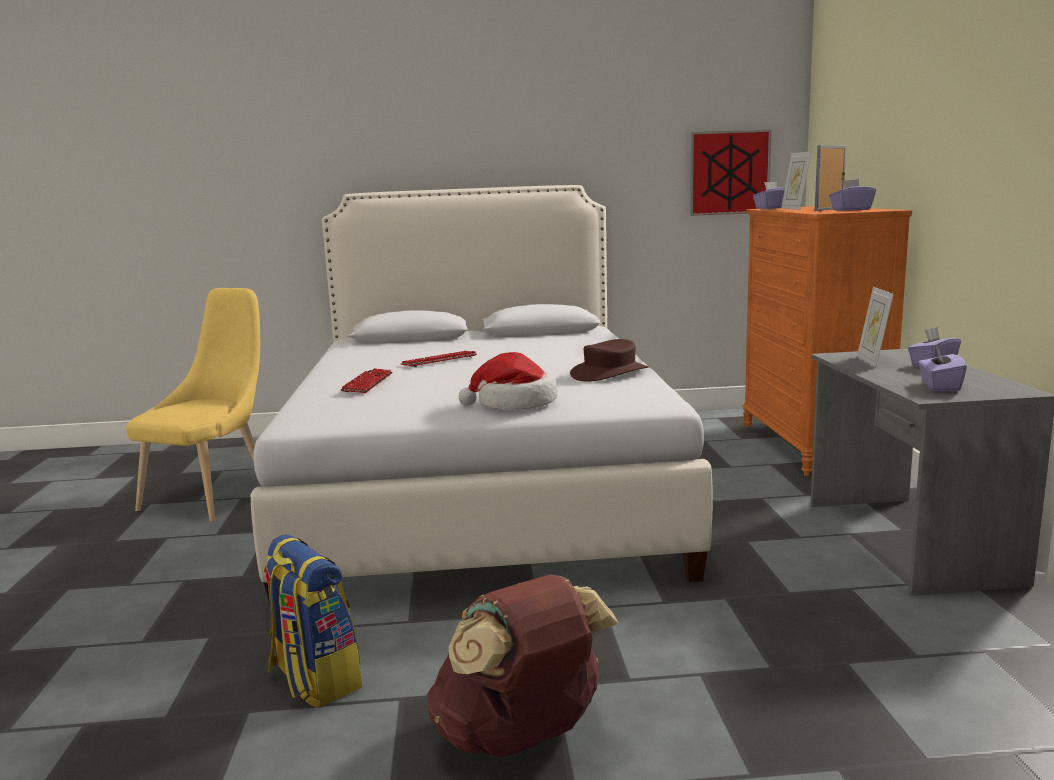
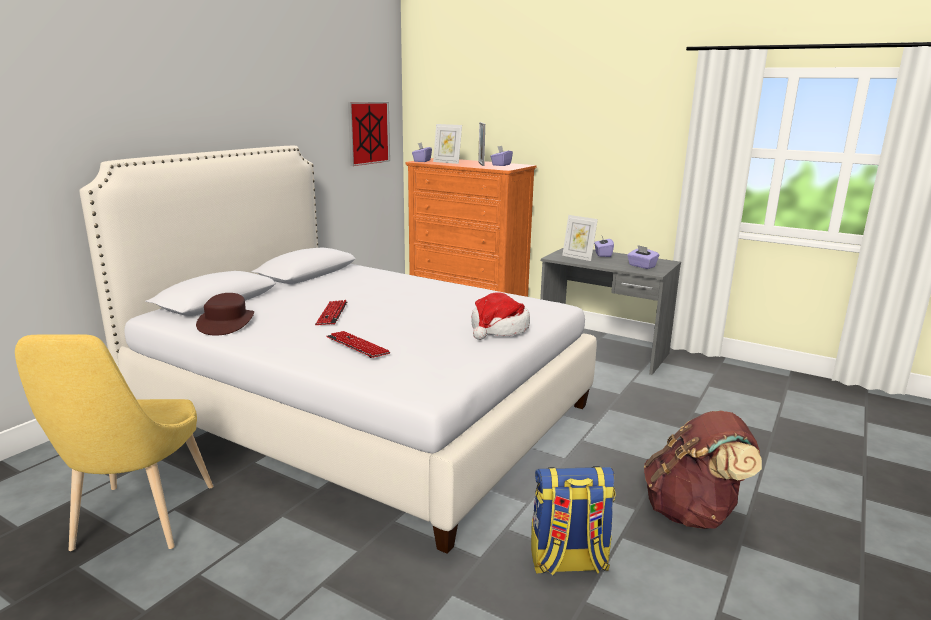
camera: 55 degrees left, 5 degrees up
(213, 497) = (139, 523): yellow chair -> yellow chair turned 150 degrees counterclockwise
(609, 373) = (470, 294): brown hat -> brown hat (226, 323)

